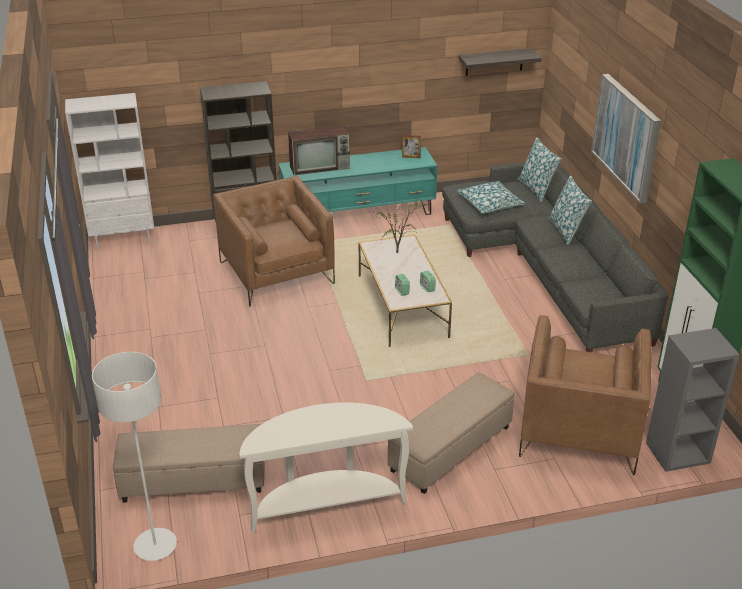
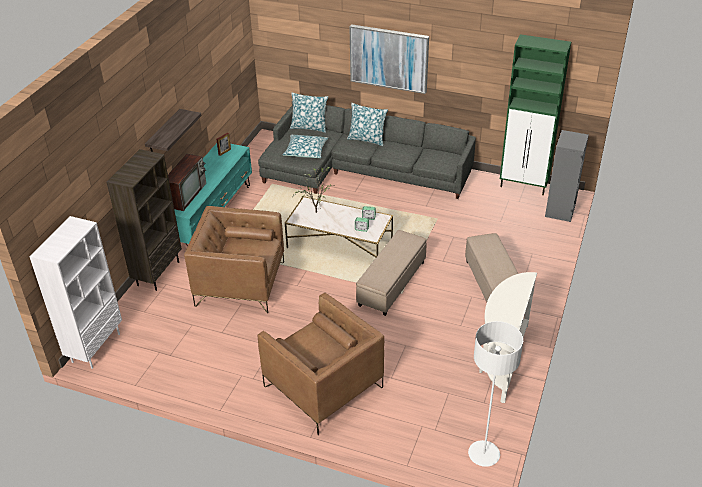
camera: 55 degrees left, 5 degrees up
(193, 481) = (435, 413): beige ottoman -> beige ottoman (392, 284)
(494, 62) = (234, 54): shelf -> shelf (164, 134)
(579, 430) = (516, 233): brown armchair -> brown armchair (323, 387)

